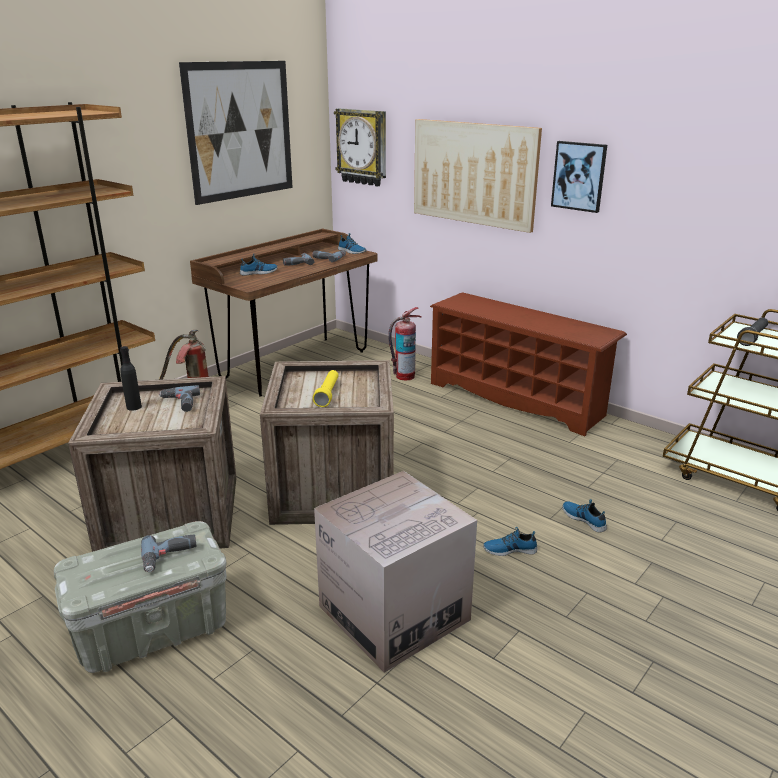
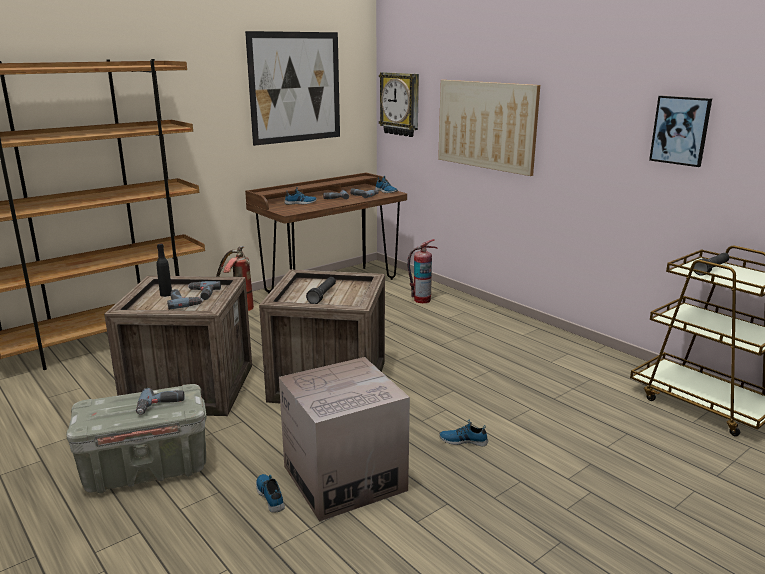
camera: 10 degrees right, 5 degrees down
(162, 417) = (184, 302): none -> power drill
(327, 394) = (323, 295): yellow flashlight -> black flashlight
(517, 399) = (515, 324): brown shoe rack -> none
(579, 176) = (570, 126): picture -> picture (680, 130)
(584, 519) = (540, 423): shoe -> shoe (271, 495)

